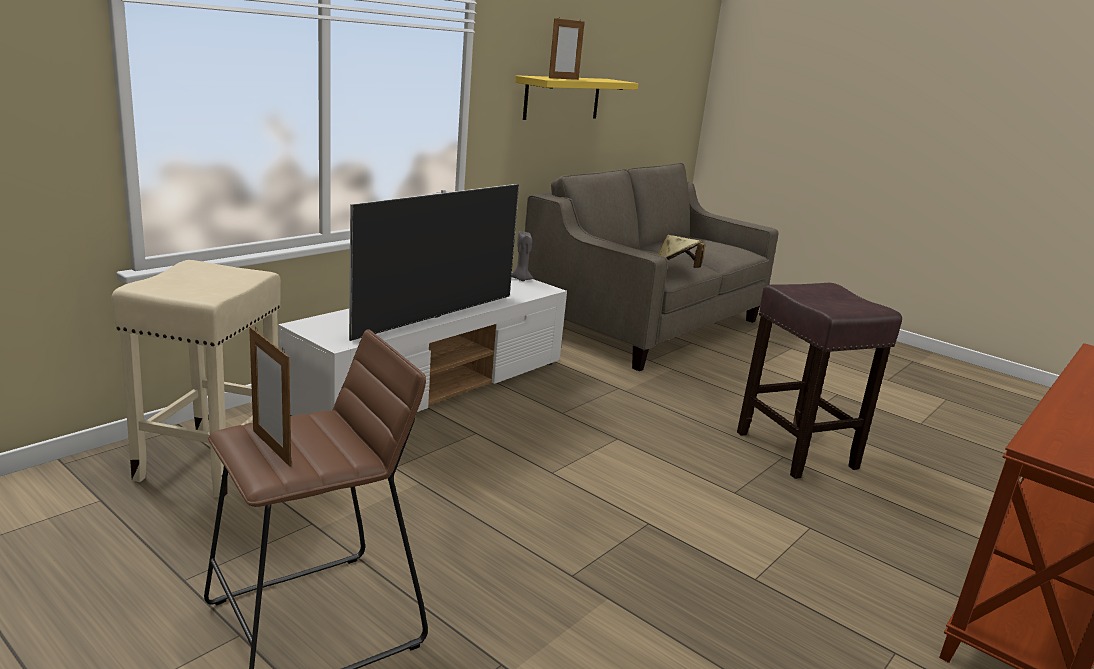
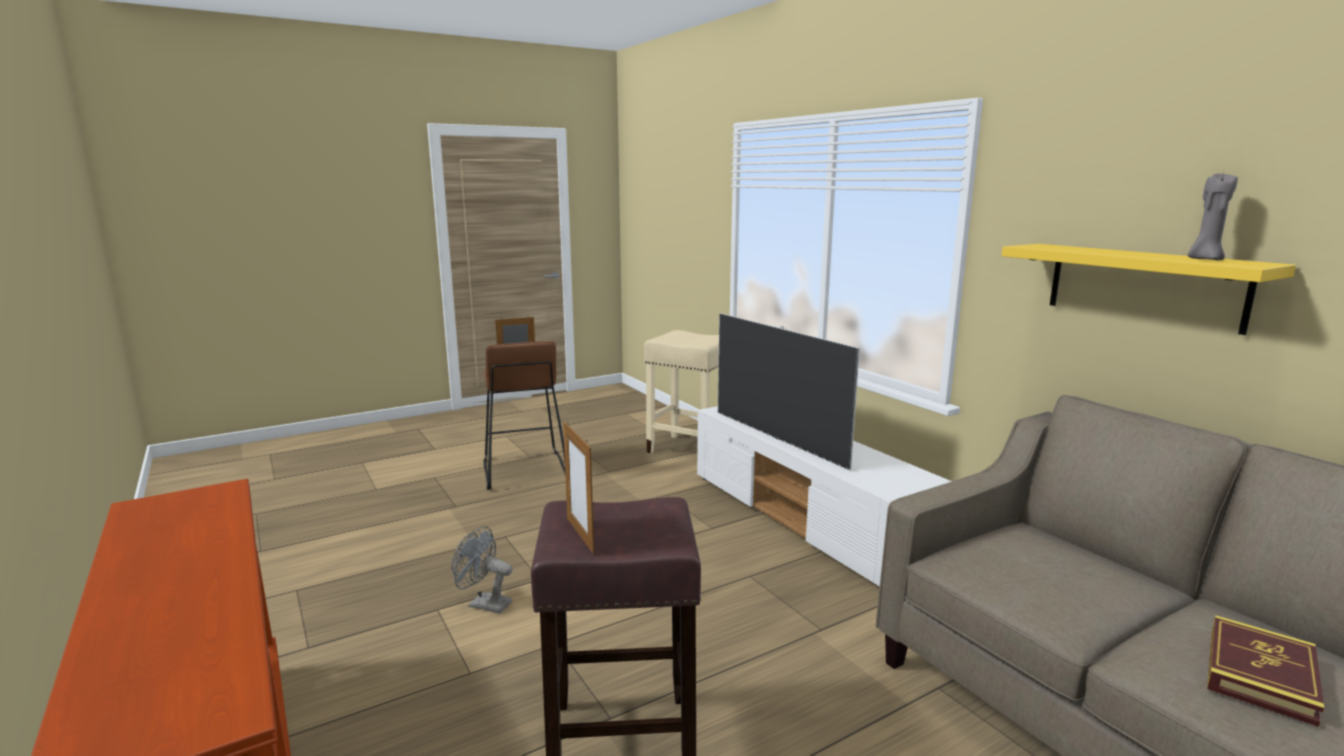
camera: 110 degrees right, 5 degrees down
(521, 279) = (925, 484): grey candle -> grey candle (1204, 259)
(563, 78) = (1074, 249): picture frame -> picture frame (580, 535)
(674, 271) = (979, 569): beige hat -> none
(711, 247) = (1260, 674): none -> book
(719, 548) = (484, 604): none -> grey fan

